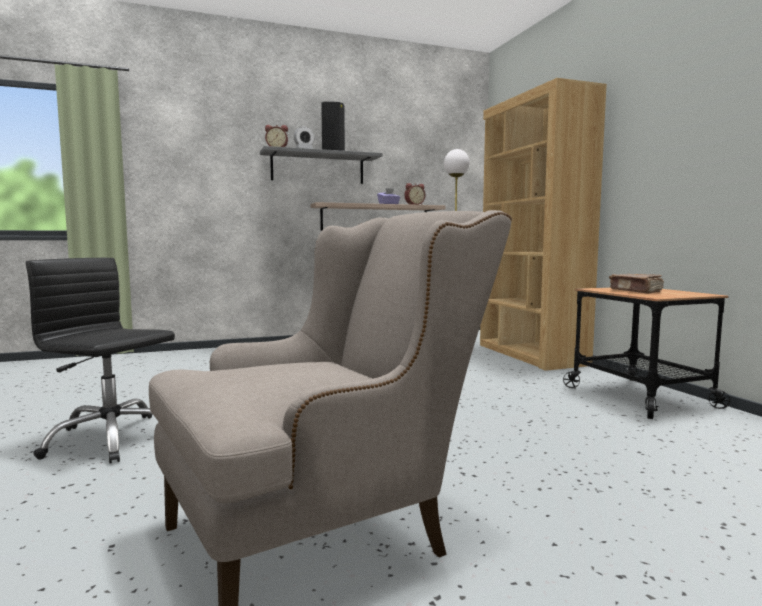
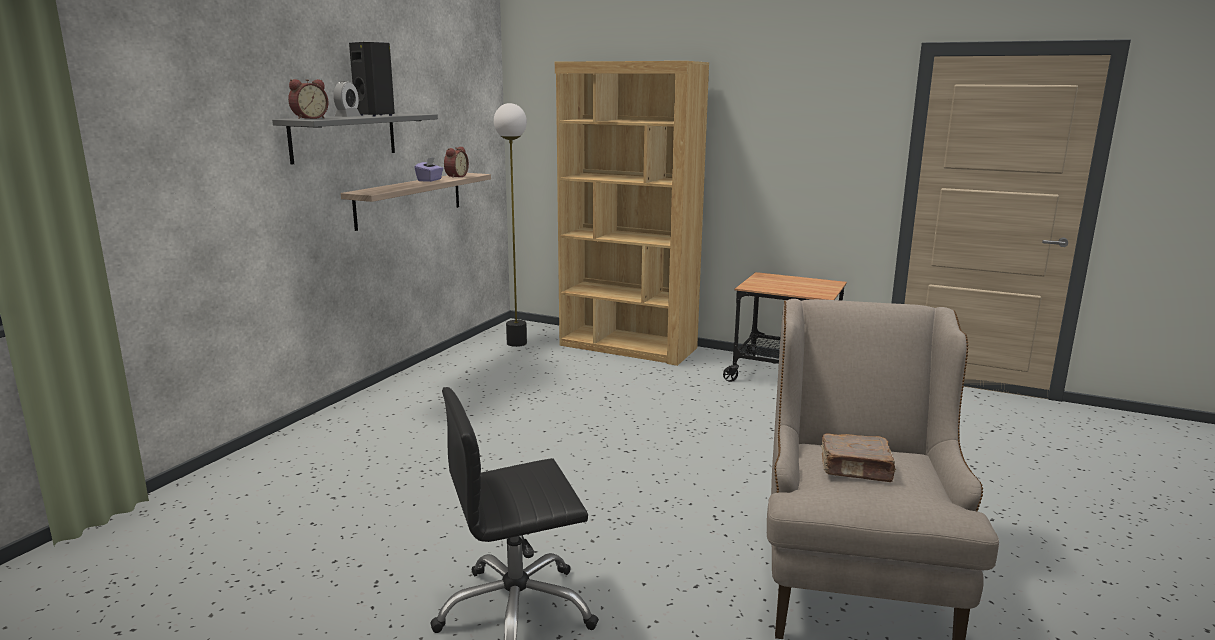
camera: 45 degrees left, 10 degrees up
(636, 291) = (786, 286): brown book -> brown book (856, 470)

